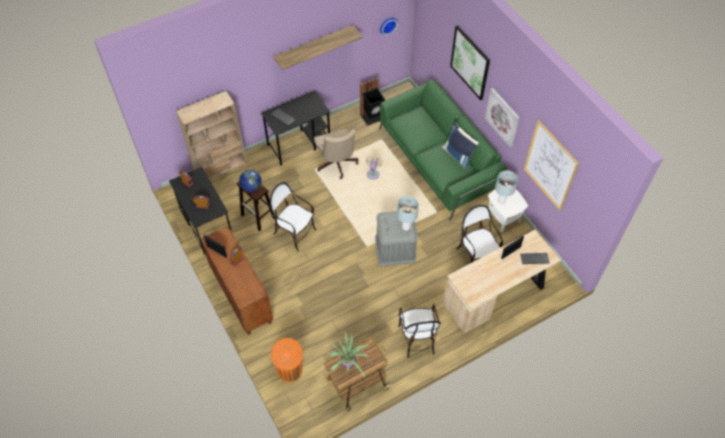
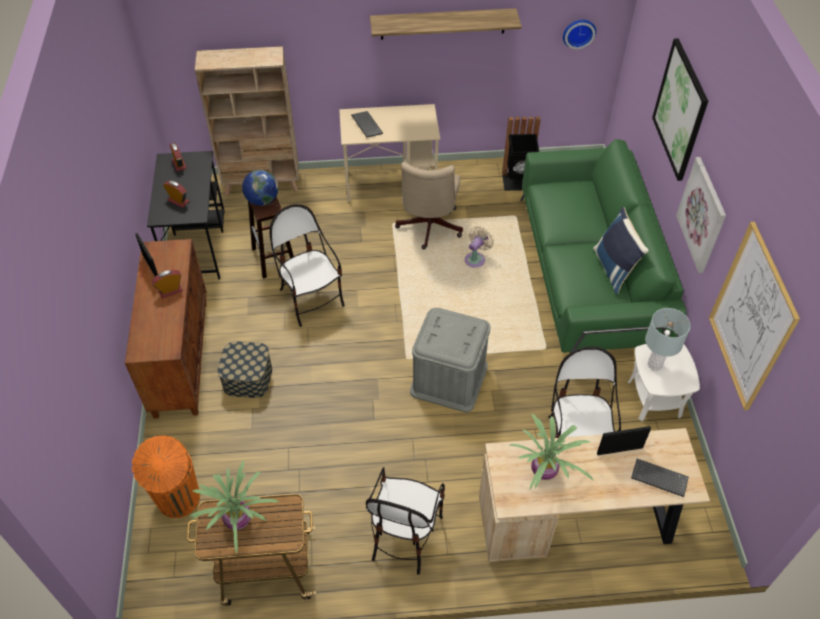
camera: 25 degrees right, 5 degrees down
(286, 291) = (247, 378): none -> storage box
(299, 144) = (391, 183): black desk -> beige desk
(406, 227) = (465, 343): grey table lamp -> none
(482, 277) = (545, 472): none -> potted plant

